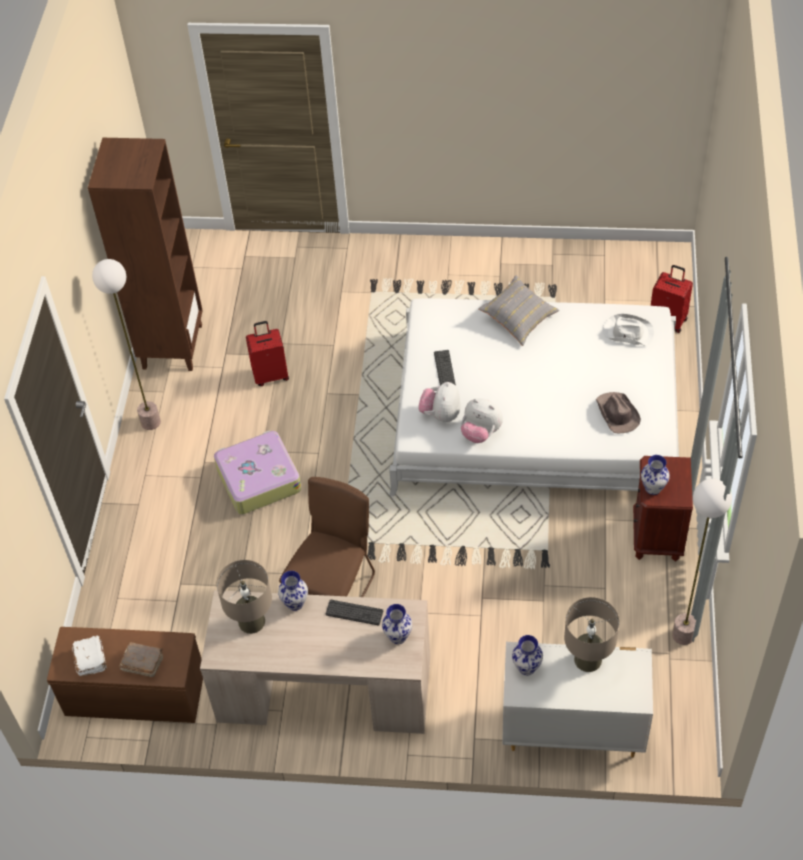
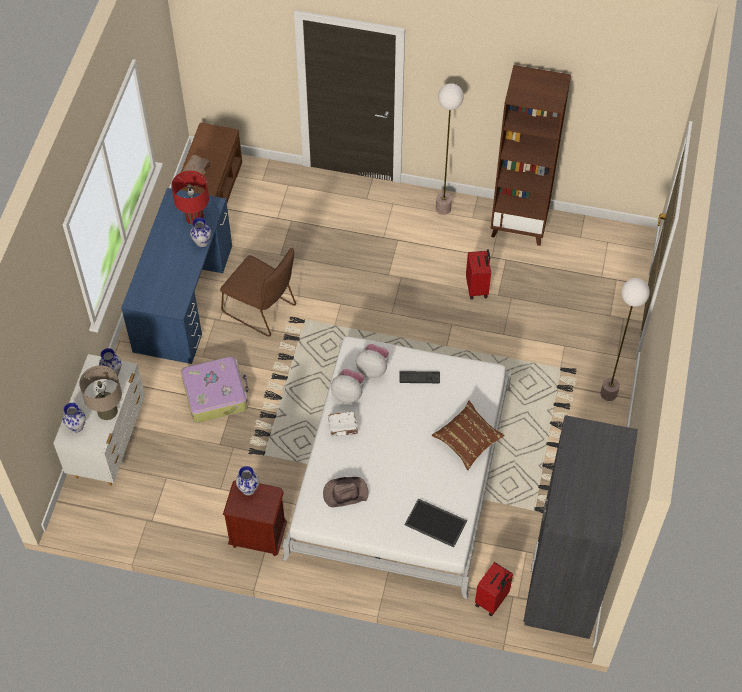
camera: 95 degrees right, 5 degrees up
(91, 659) = (208, 144): white book -> white book (343, 427)
(251, 622) = (194, 217): beige table lamp -> red table lamp
(258, 479) = (374, 272): suitcase -> suitcase (216, 394)
(324, 688) = (184, 297): beige desk -> blue desk
(354, 612) = (185, 275): keyboard -> none
(398, 636) = (158, 299): vase -> vase (77, 427)
(480, 433) = (348, 393): plush toy -> plush toy turned 75 degrees clockwise
(518, 318) = (467, 440): grey pillow -> brown pillow
(625, 268) = (564, 578): none -> grey wardrobe
(627, 332) = (436, 522): white hat -> tray
(683, 634) = (165, 534): floor lamp -> floor lamp (609, 393)

